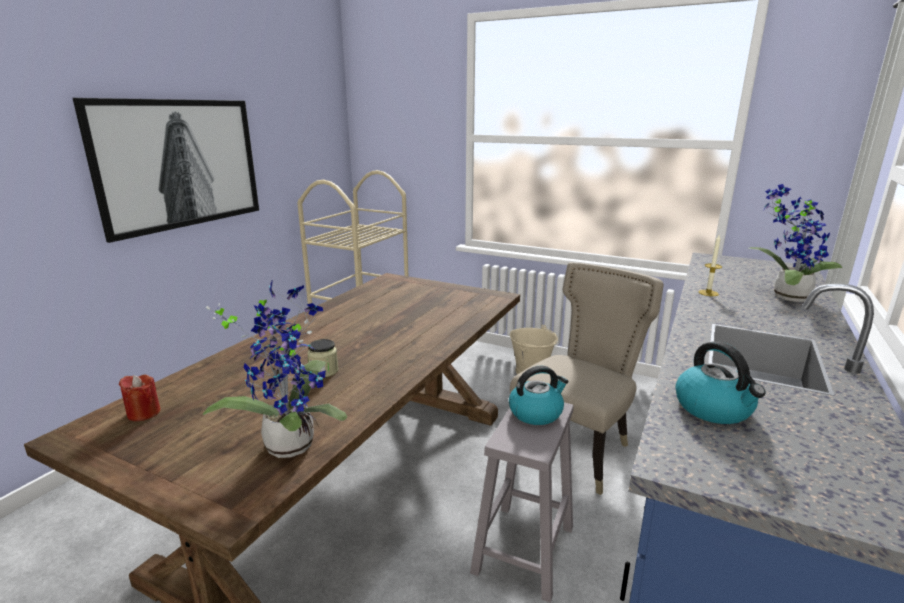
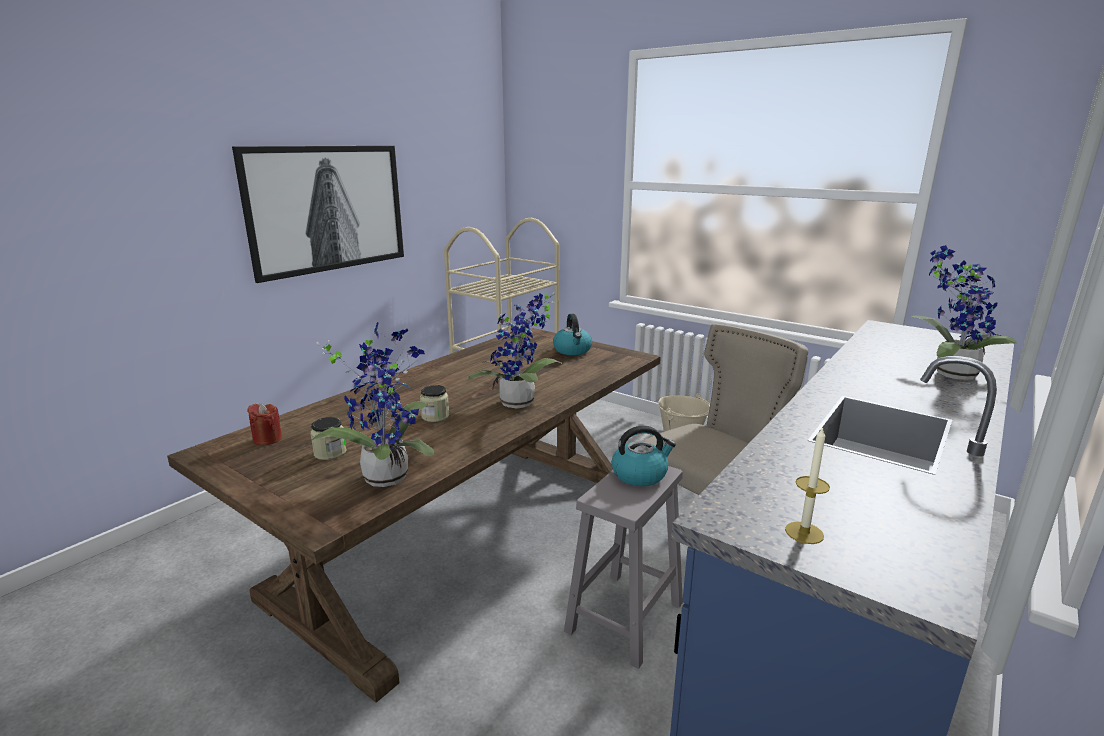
camera: 10 degrees right, 0 degrees up
(220, 422) = (330, 452): none -> jar
(406, 351) = (520, 404): none -> potted plant
(708, 293) = (858, 364): candle -> candle (804, 533)
(714, 409) = (791, 475): kettle -> kettle (572, 350)

